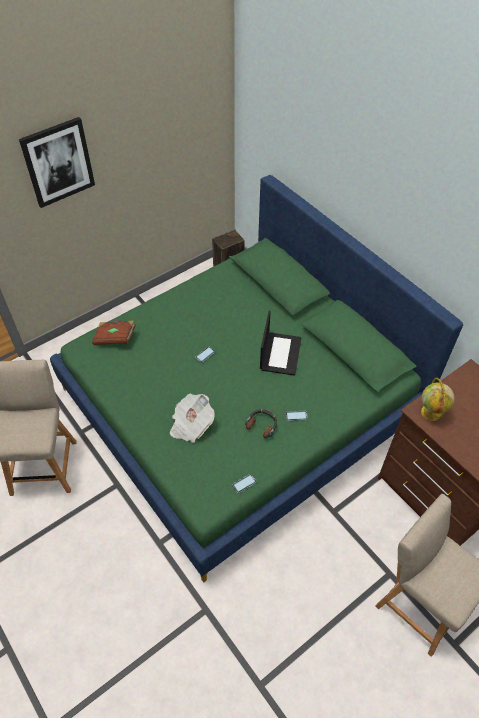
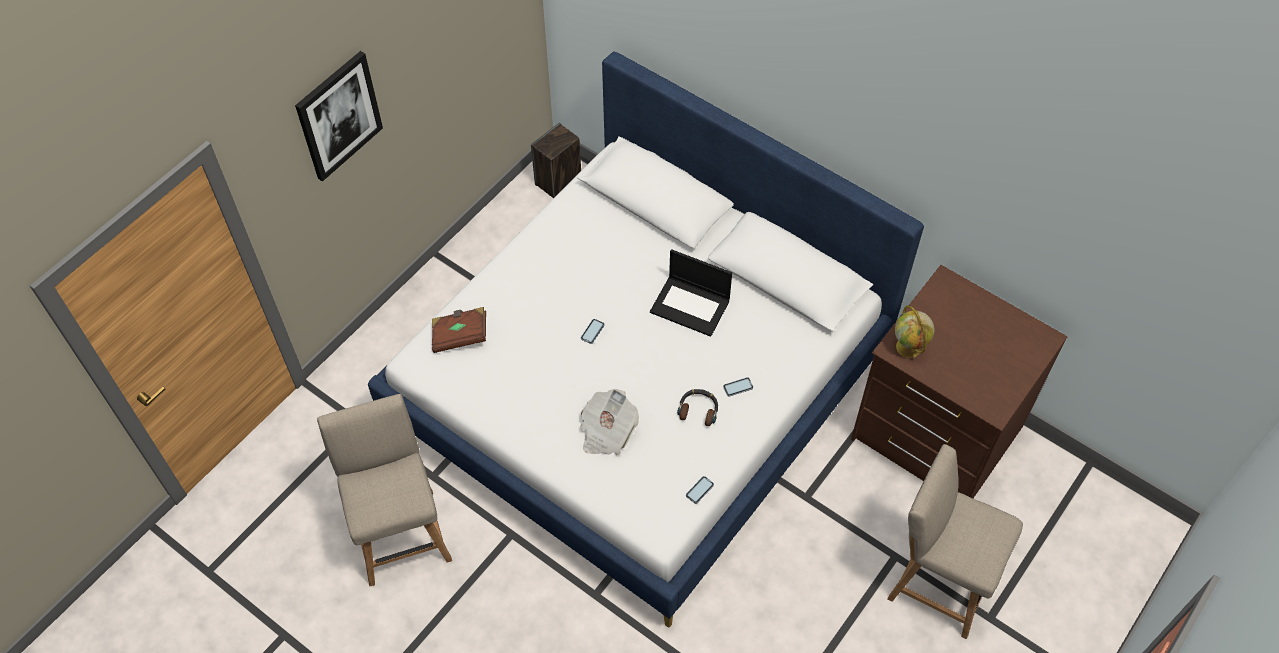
camera: 15 degrees left, 5 degrees up
(239, 404) = (640, 383): green bed -> white bed
(280, 353) = (691, 306): laptop -> laptop turned 120 degrees clockwise

